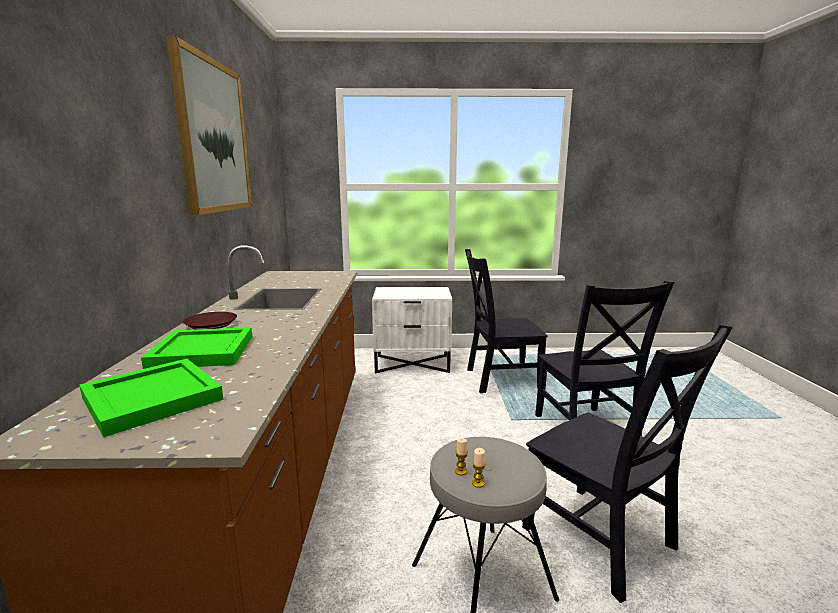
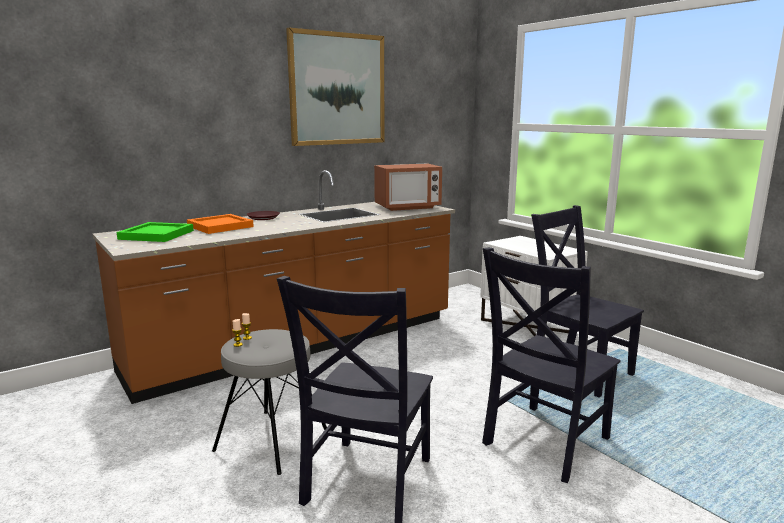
camera: 55 degrees right, 0 degrees up
(201, 352) = (219, 226): green tray -> orange tray
(313, 277) = (407, 207): none -> microwave

